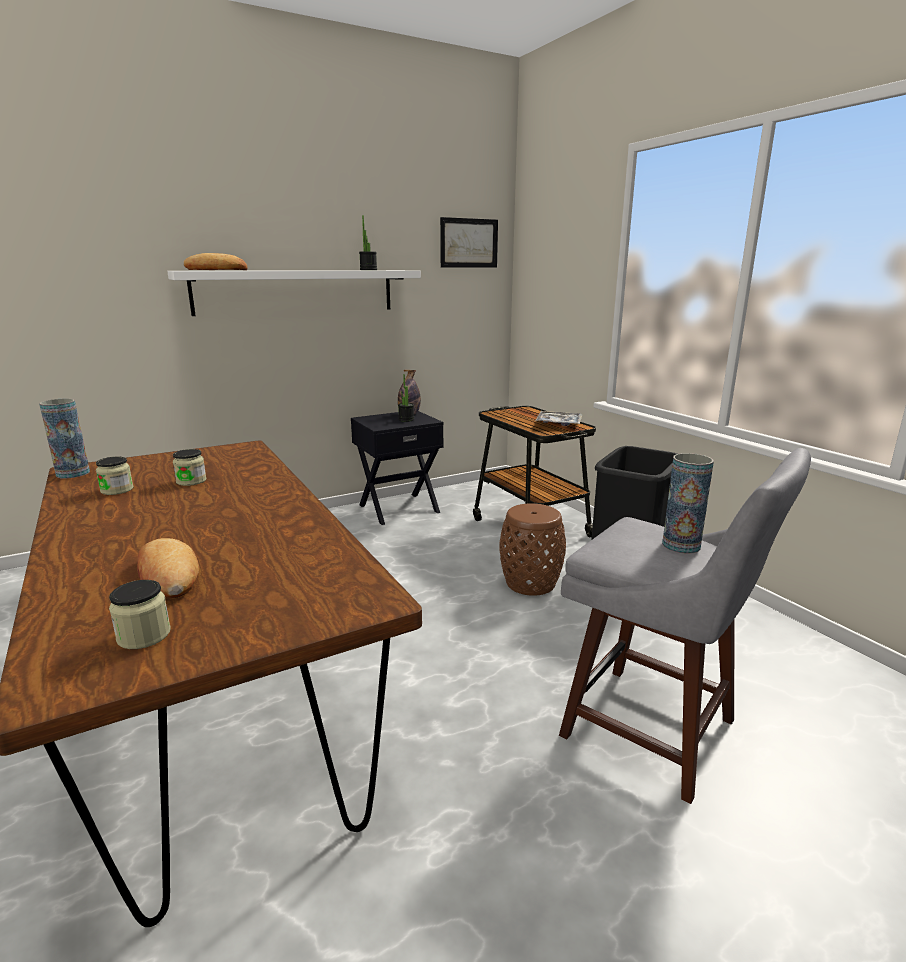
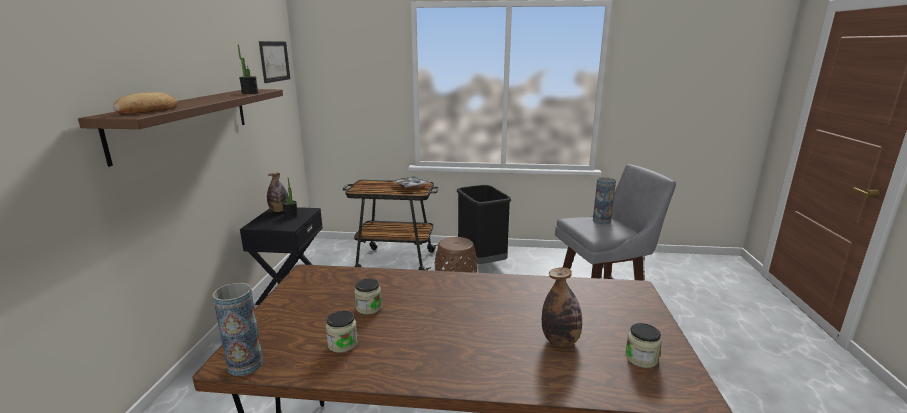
camera: 55 degrees left, 0 degrees up
(167, 576) = (560, 341): bread -> bottle
(296, 291) = (185, 120): white shelf -> brown shelf

